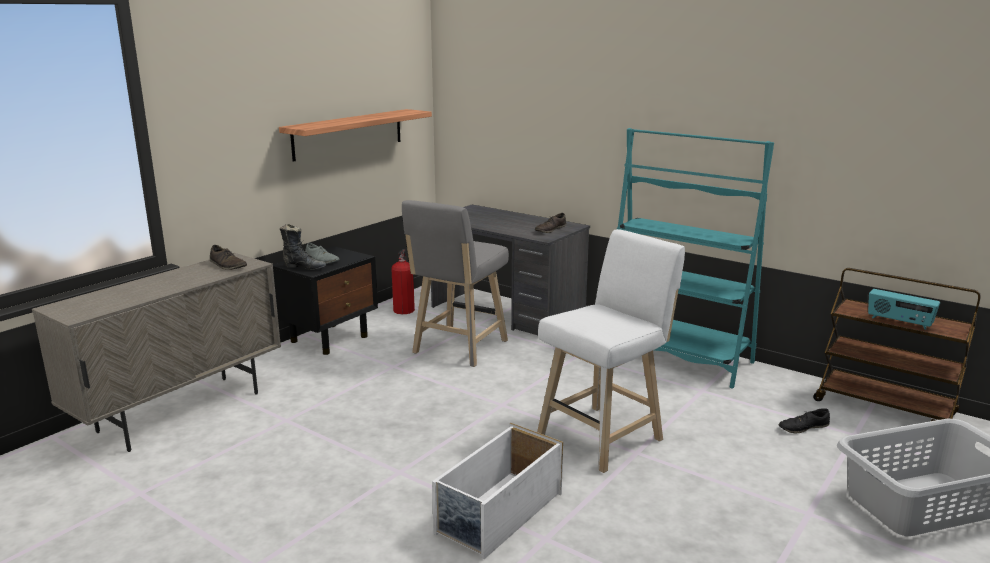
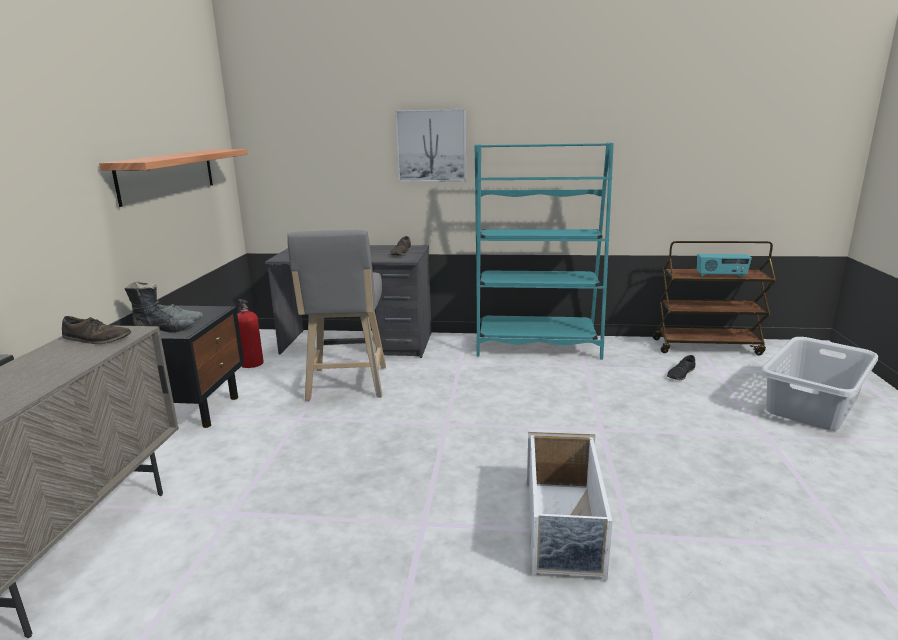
camera: 30 degrees left, 0 degrees up
(601, 122) = (431, 146): none -> picture
(604, 436) = (561, 424): white stool -> none

